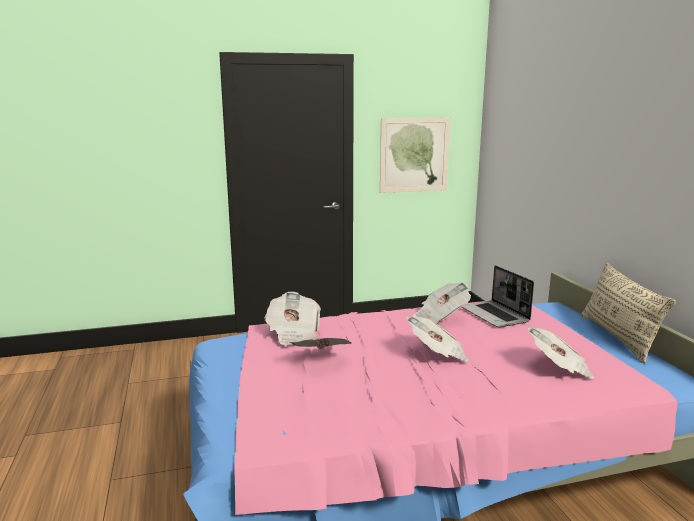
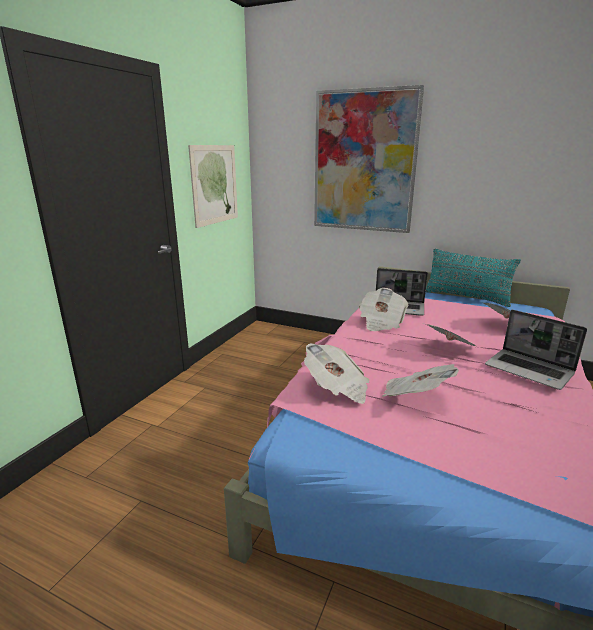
camera: 50 degrees left, 5 degrees up
(454, 393) = (530, 370): none -> laptop
(556, 144) = (364, 162): none -> picture
(617, 337) = (466, 297): beige pillow -> turquoise pillow

